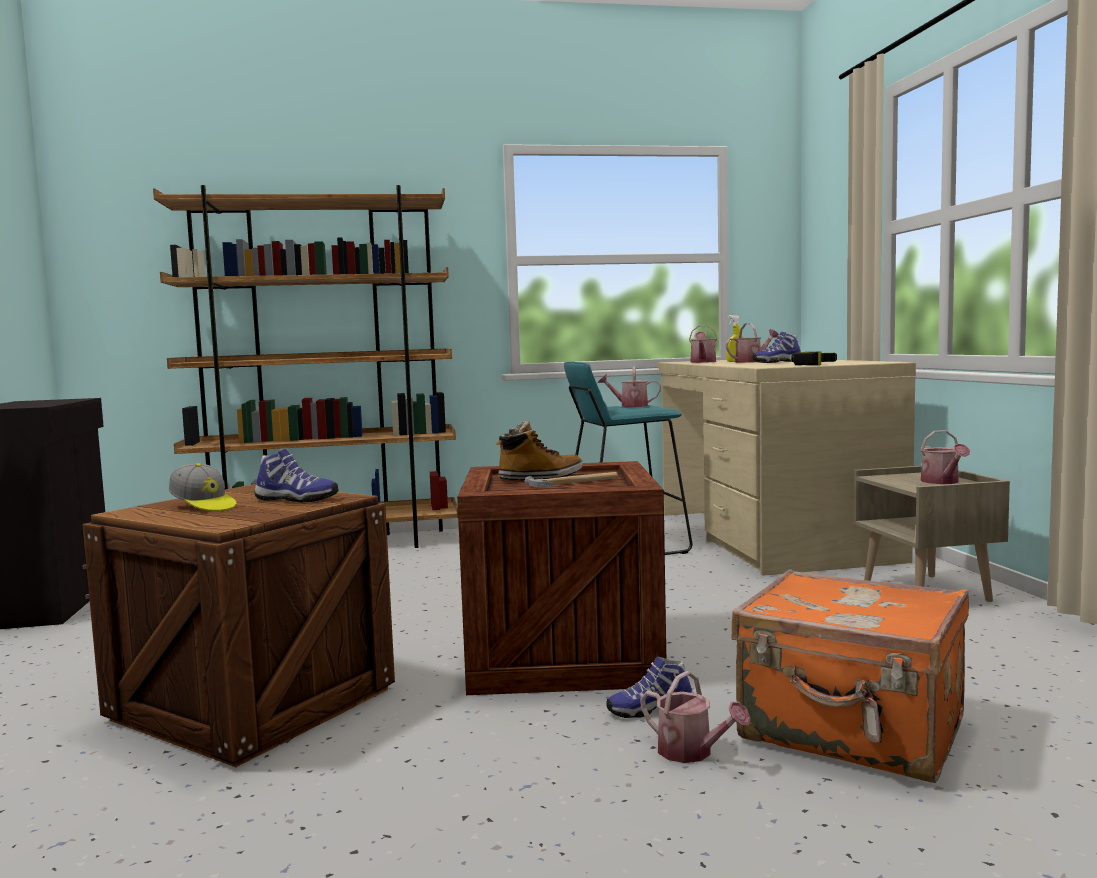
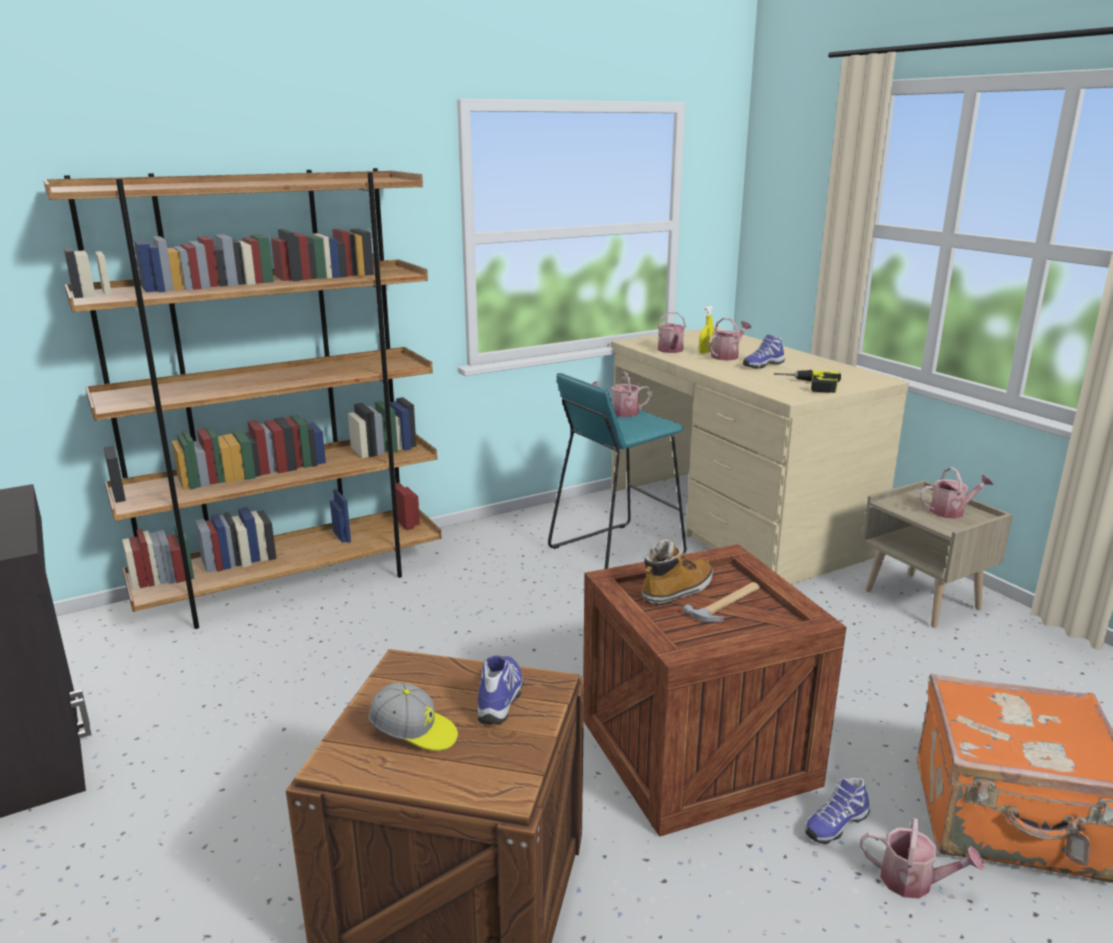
camera: 20 degrees left, 15 degrees up
(295, 499) = (501, 699): shoe -> shoe turned 75 degrees counterclockwise
(942, 482) = (951, 511): watering can -> watering can turned 75 degrees counterclockwise

